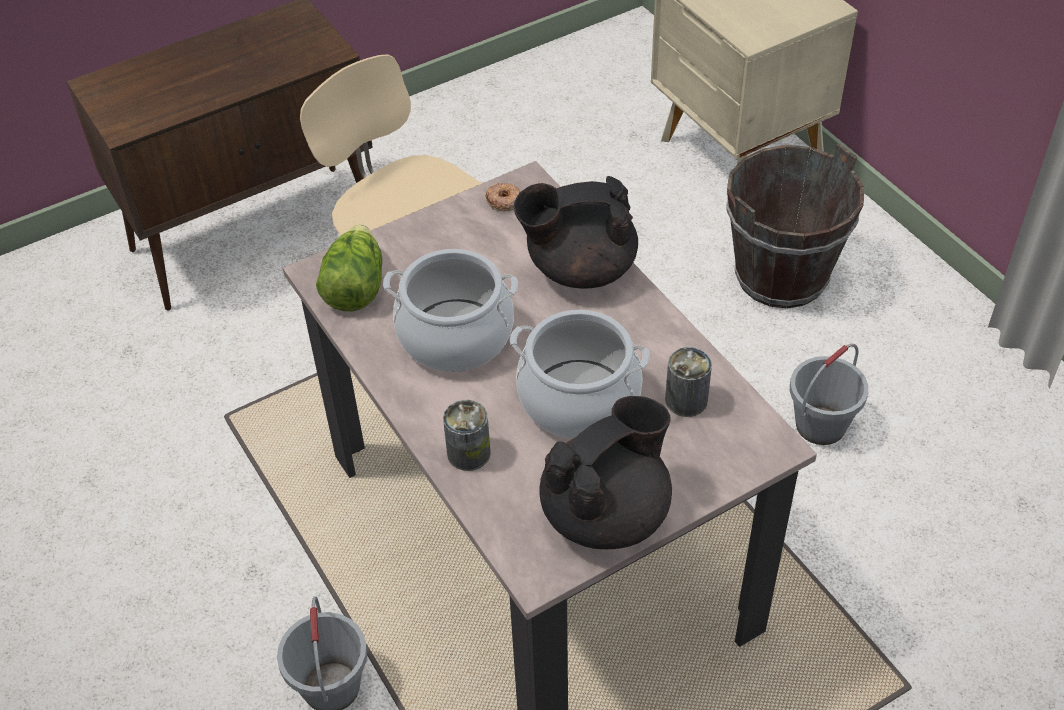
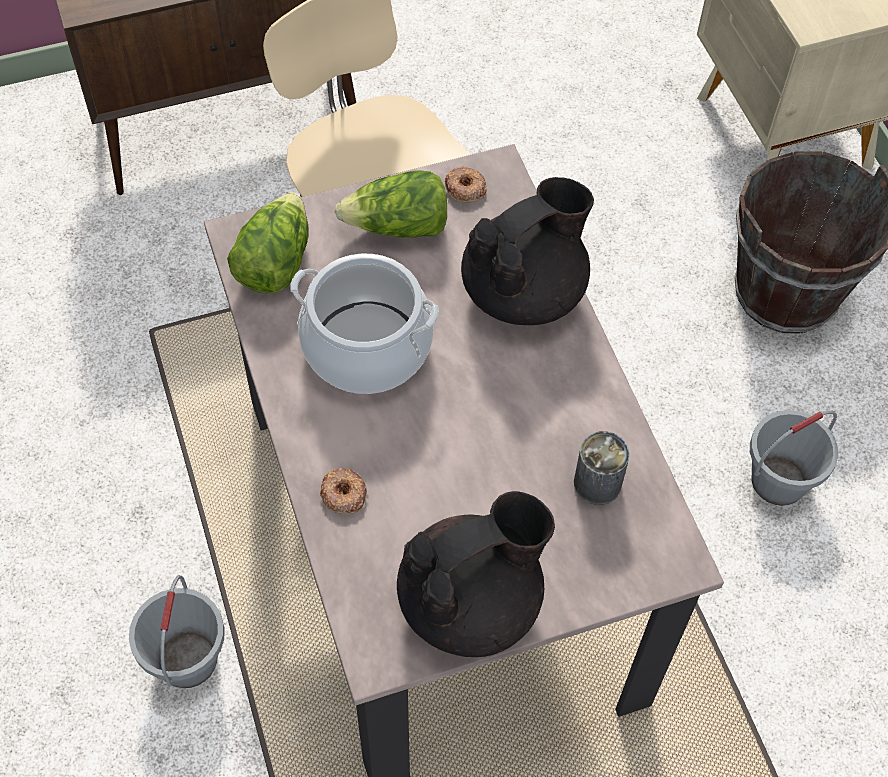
camera: 10 degrees right, 10 degrees up
(455, 240) = (398, 227): none -> lettuce
(468, 453) = (343, 494): can -> donut
(579, 268) = (525, 291): black teapot -> black teapot turned 135 degrees clockwise
(579, 399) = (480, 455): cooking pot -> none

